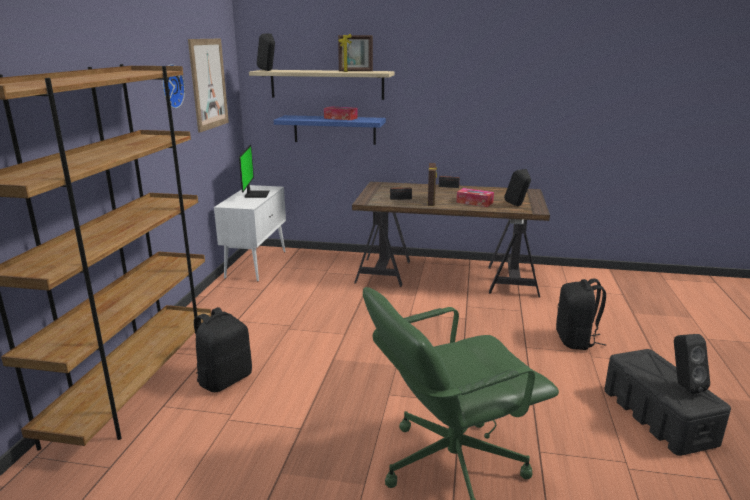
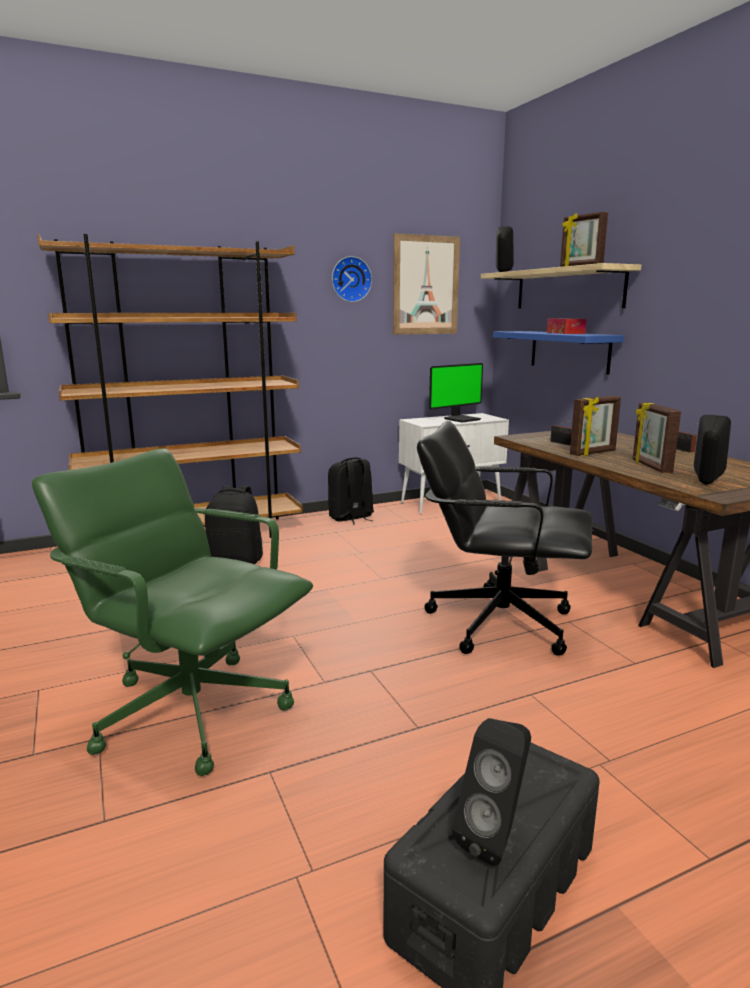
camera: 55 degrees right, 5 degrees down
(447, 323) = (498, 622): none -> black office chair
(474, 202) = (650, 466): tissue box -> picture frame
(576, 340) = (628, 736): black backpack -> black backpack (351, 518)

